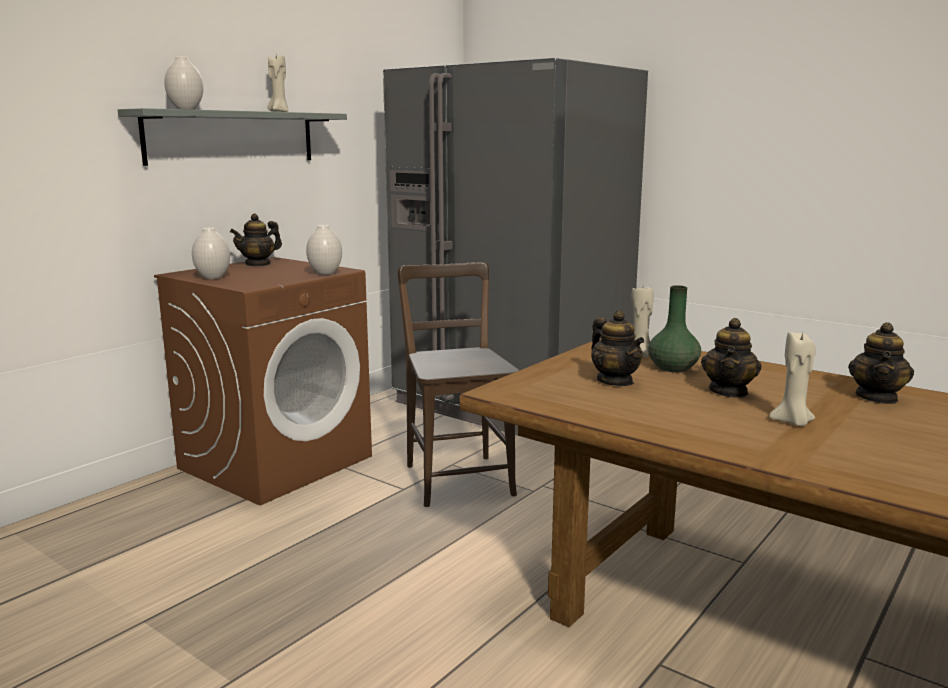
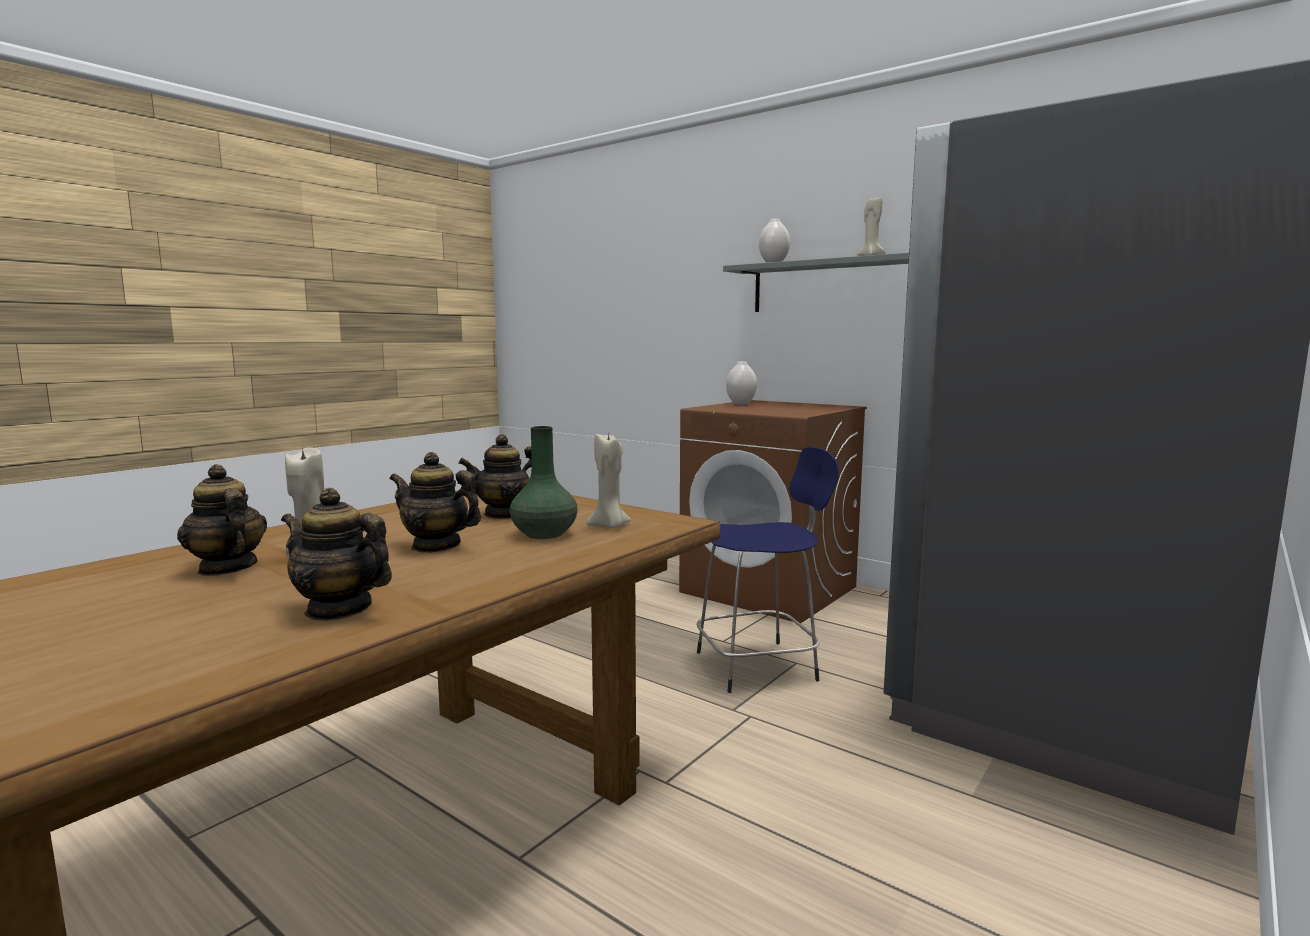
camera: 90 degrees right, 5 degrees down
(258, 264) = (816, 406): teapot -> teapot (227, 568)
(325, 273) = (777, 413): white vase -> none
(457, 477) = (760, 665): brown chair -> blue stool

